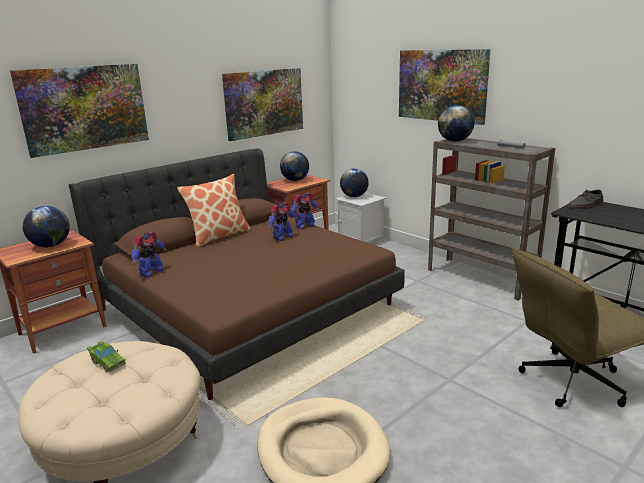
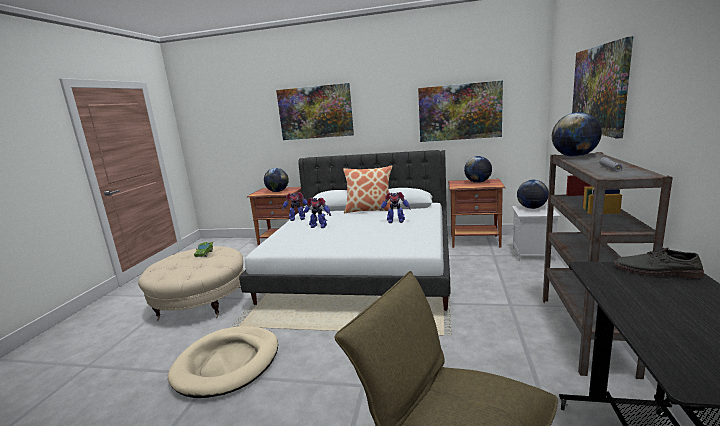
camera: 55 degrees right, 5 degrees down
(246, 307) = (363, 267): brown bed -> white bed
(304, 226) = (428, 218): toy robot -> toy robot (318, 226)

